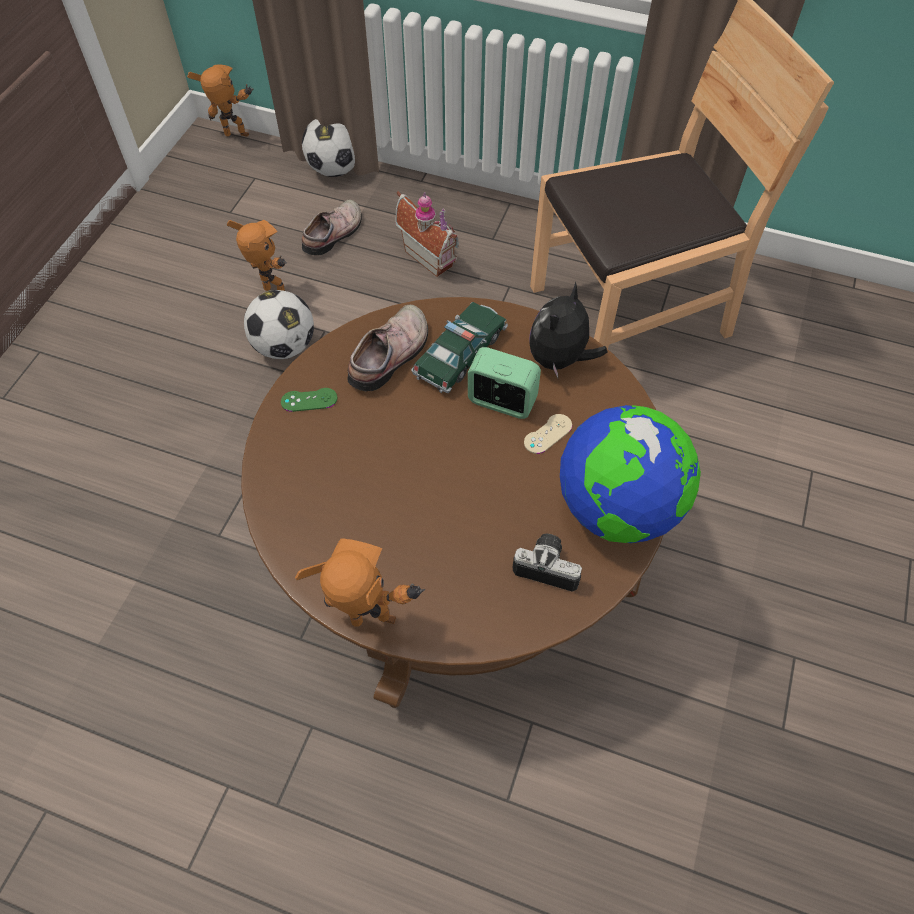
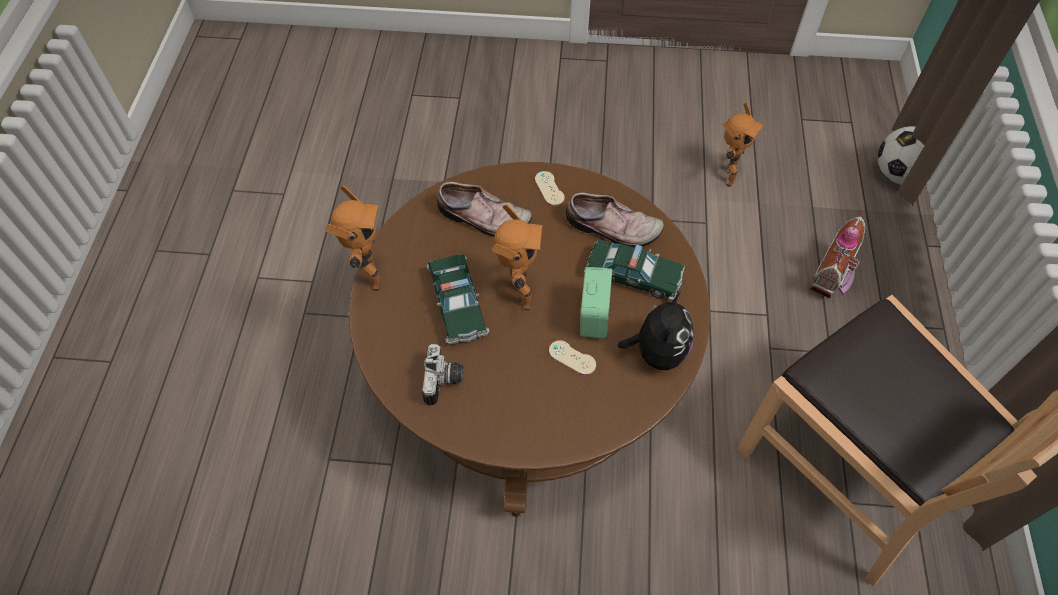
camera: 75 degrees right, 0 degrees up
(236, 137) = (892, 94): toy robot -> toy robot (518, 298)
(284, 346) = (677, 201): football -> none
(309, 400) = (549, 188): green game controller -> beige game controller
(335, 234) = (818, 198): shoe -> shoe (483, 219)
(444, 531) = (457, 304): none -> toy car
(560, 360) = (657, 352): plush toy -> plush toy turned 90 degrees clockwise
(618, 508) = (513, 425): globe -> none

